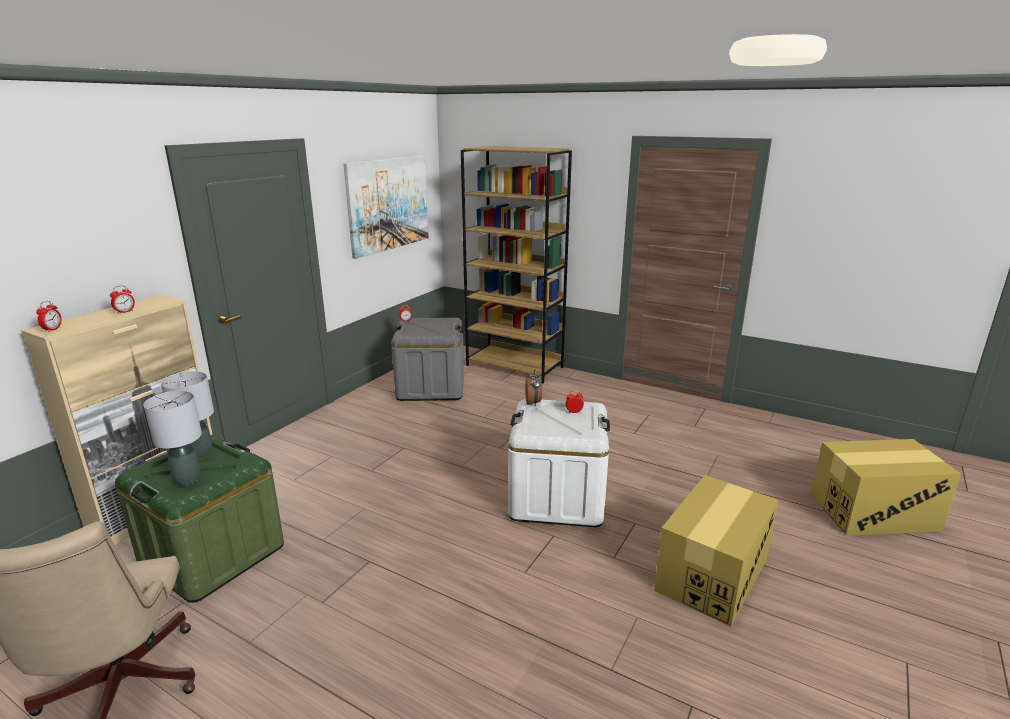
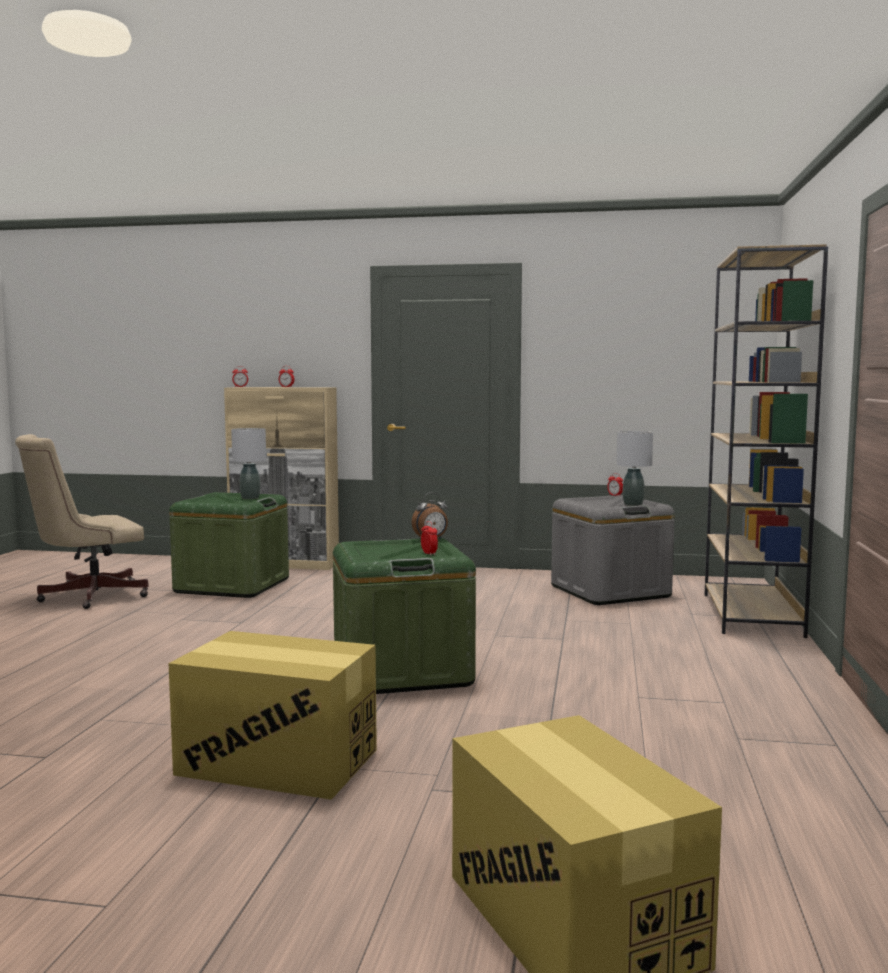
camera: 70 degrees right, 15 degrees down
(187, 479) = (210, 500): grey table lamp -> grey table lamp (633, 504)
(388, 204) = (652, 348): picture -> none
(557, 498) = (401, 671): white storage box -> green storage box

